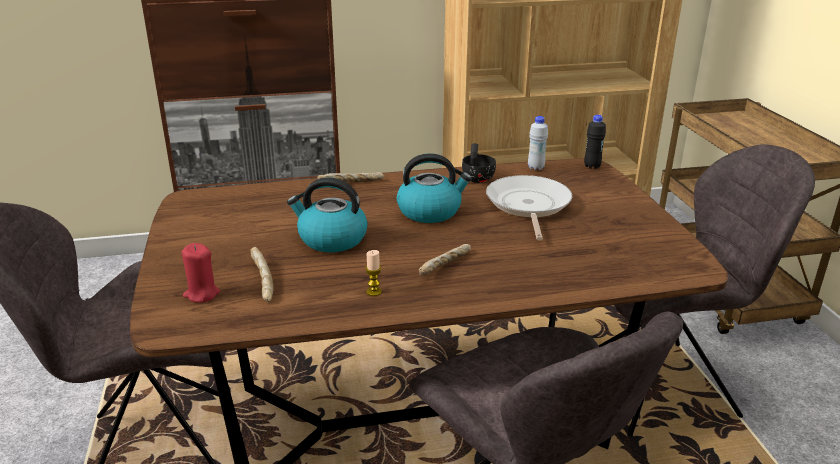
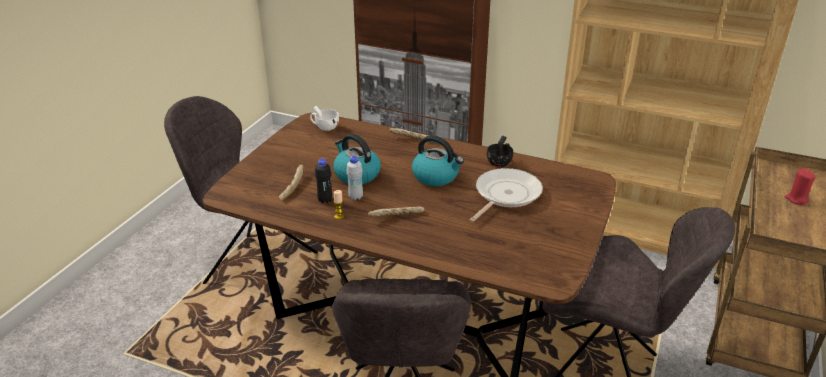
camera: 35 degrees right, 5 degrees up
(202, 294) = (257, 183): red candle -> red candle (796, 199)
(217, 202) = (324, 127): none -> white cup
(535, 168) = (553, 168): white bottle -> white bottle (355, 197)
(592, 166) = (598, 181): black bottle -> black bottle (325, 200)

